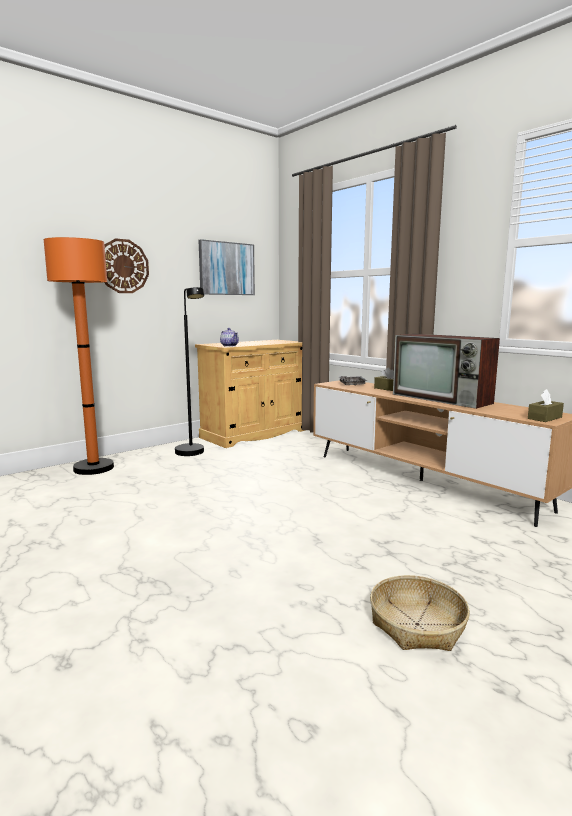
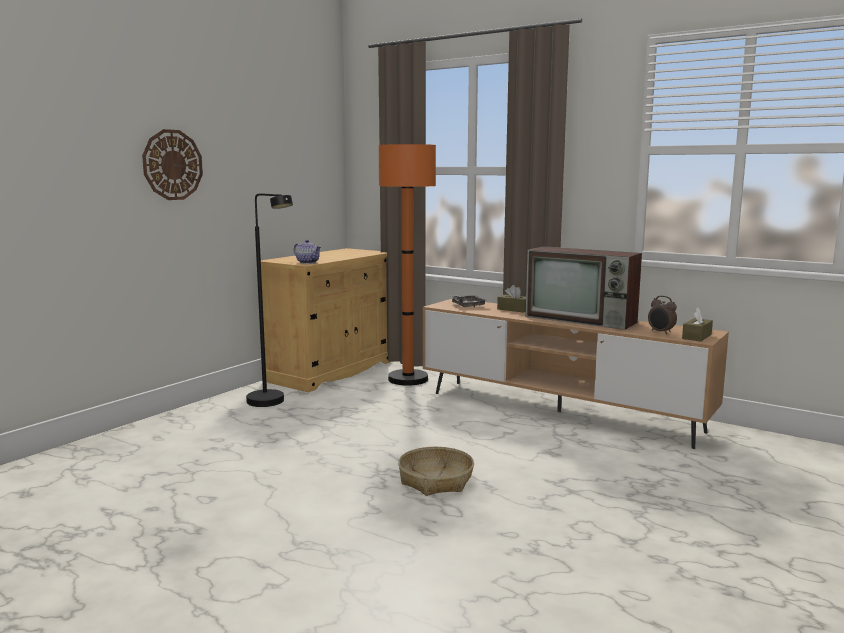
camera: 15 degrees left, 0 degrees up
(93, 468) = (154, 433): orange floor lamp -> orange floor lamp (408, 379)
(226, 268) = (289, 161): picture -> none
(417, 624) = (634, 552): basket -> basket (436, 480)
(510, 412) = (661, 332): none -> alarm clock

